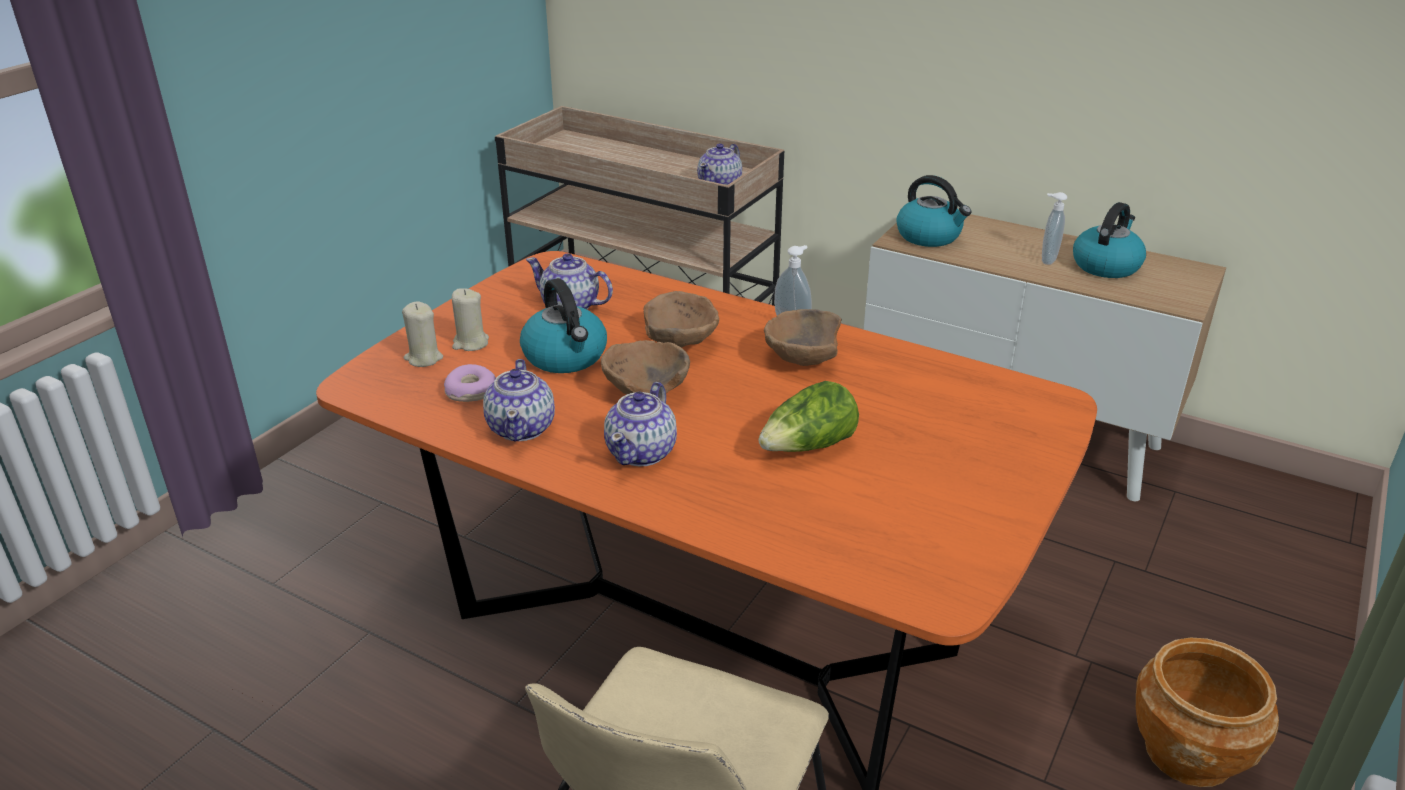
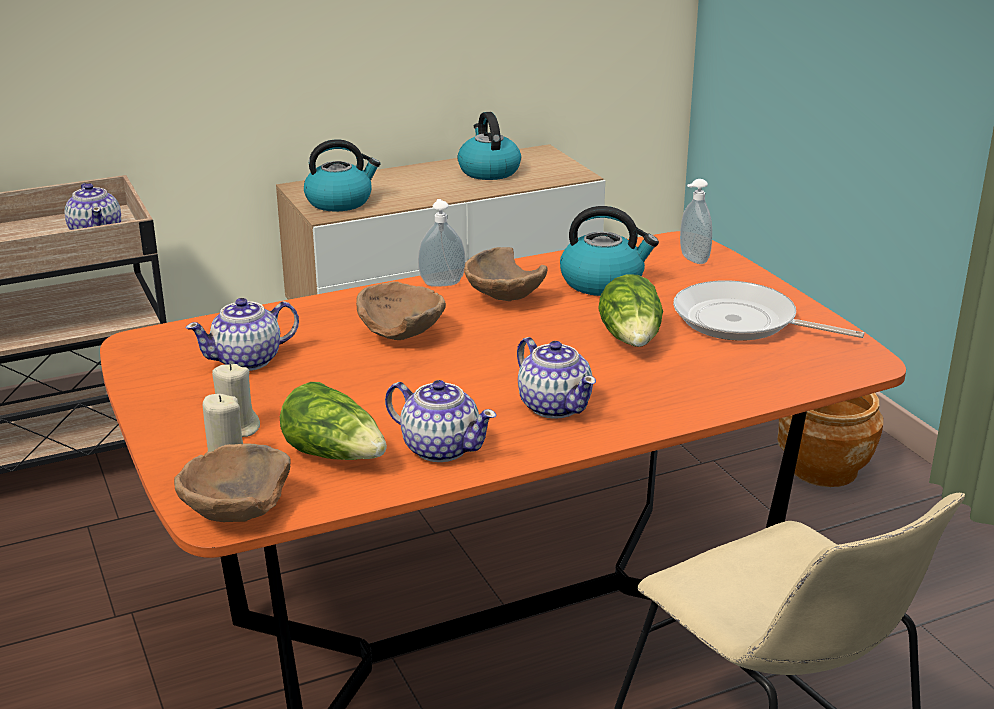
camera: 55 degrees left, 5 degrees down
(471, 391) = (335, 455): donut -> lettuce
(566, 357) = (342, 391): kettle -> kettle (603, 282)
(647, 392) = (460, 374): brown bowl -> brown bowl (234, 513)
(928, 494) = (741, 322): none -> frying pan
(1046, 260) = (448, 183): soap dispenser -> soap dispenser (692, 260)

